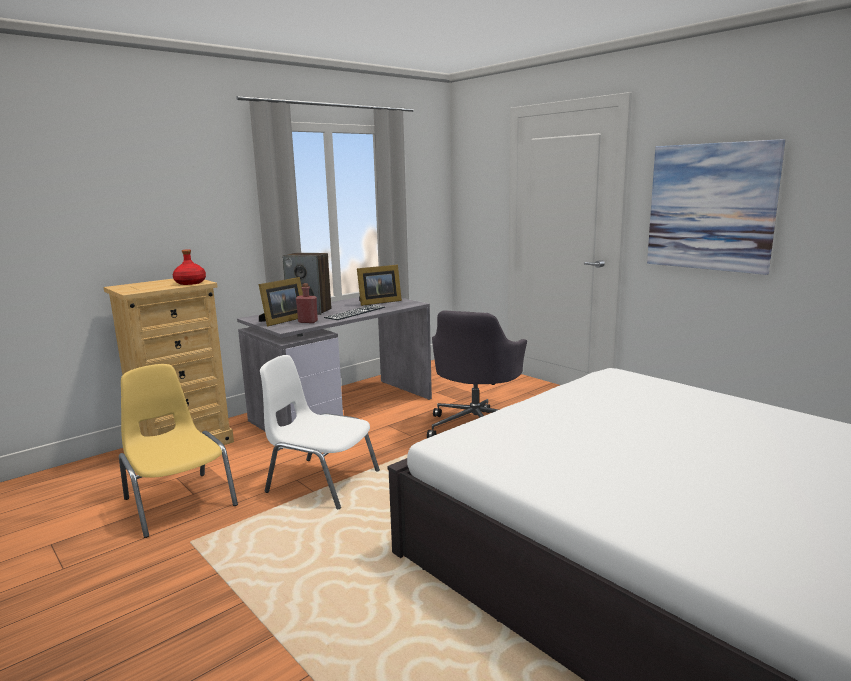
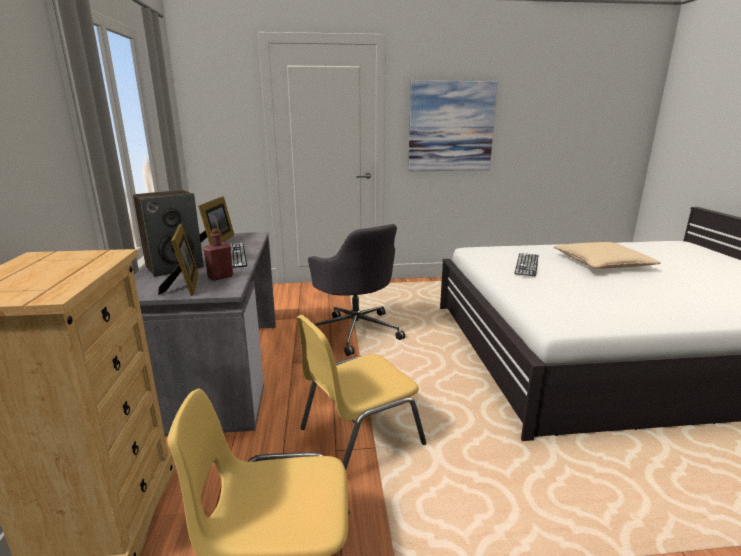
camera: 55 degrees left, 5 degrees up
(190, 283) = (93, 258): red bottle -> none
(321, 481) = (358, 436): white chair -> yellow chair
(609, 399) = (527, 264): none -> keyboard
(723, 434) = (602, 263): none -> beige pillow

